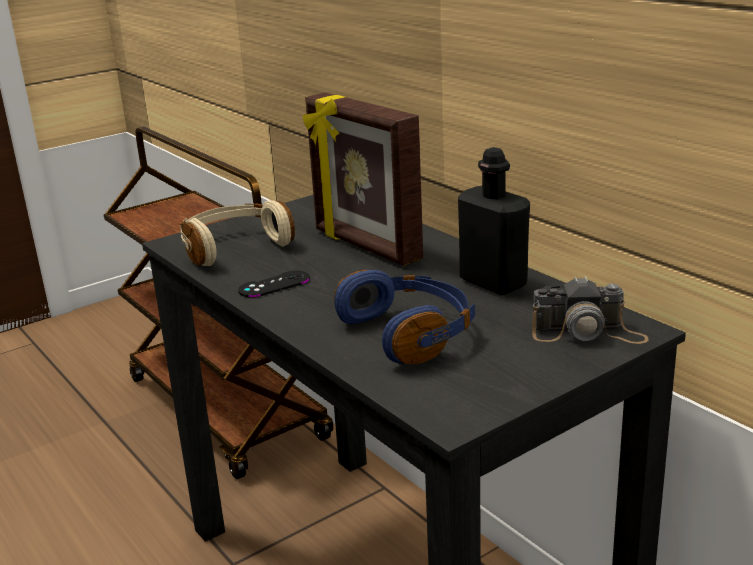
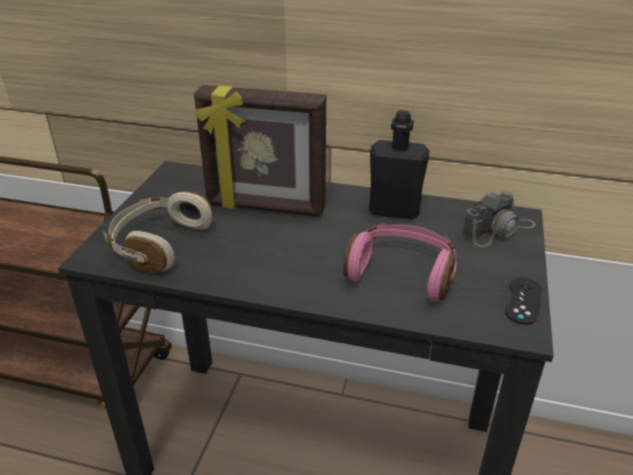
camera: 40 degrees left, 10 degrees up
(274, 284) = (245, 267): black game controller -> black game controller (523, 301)
(410, 333) = (402, 272): blue headphones -> pink headphones

